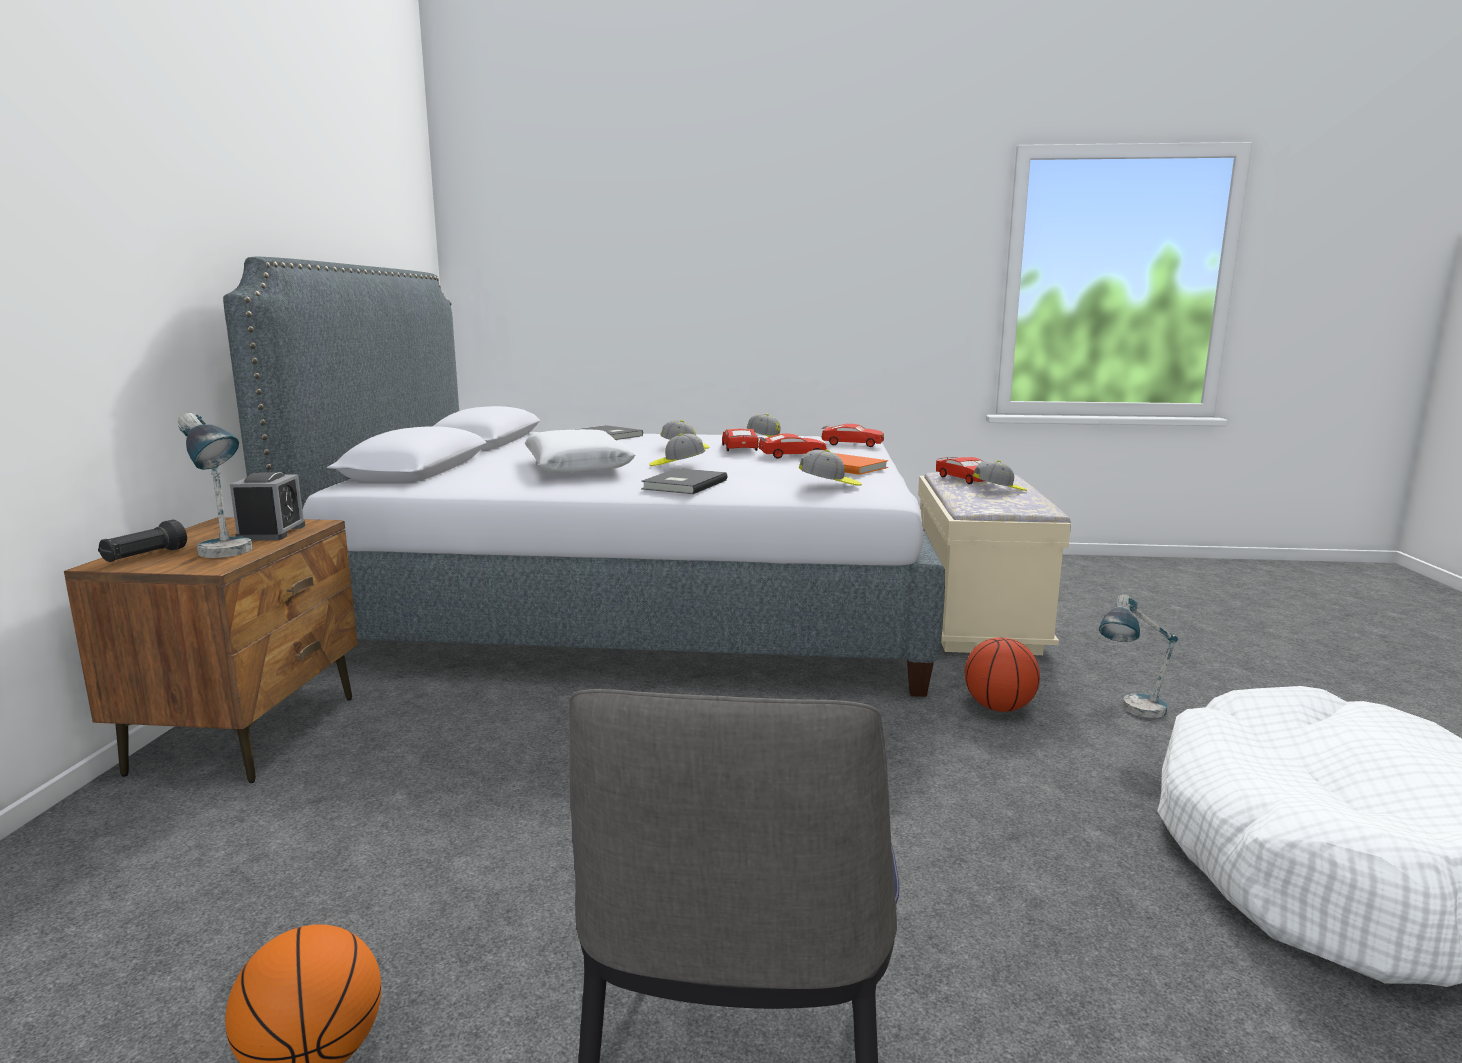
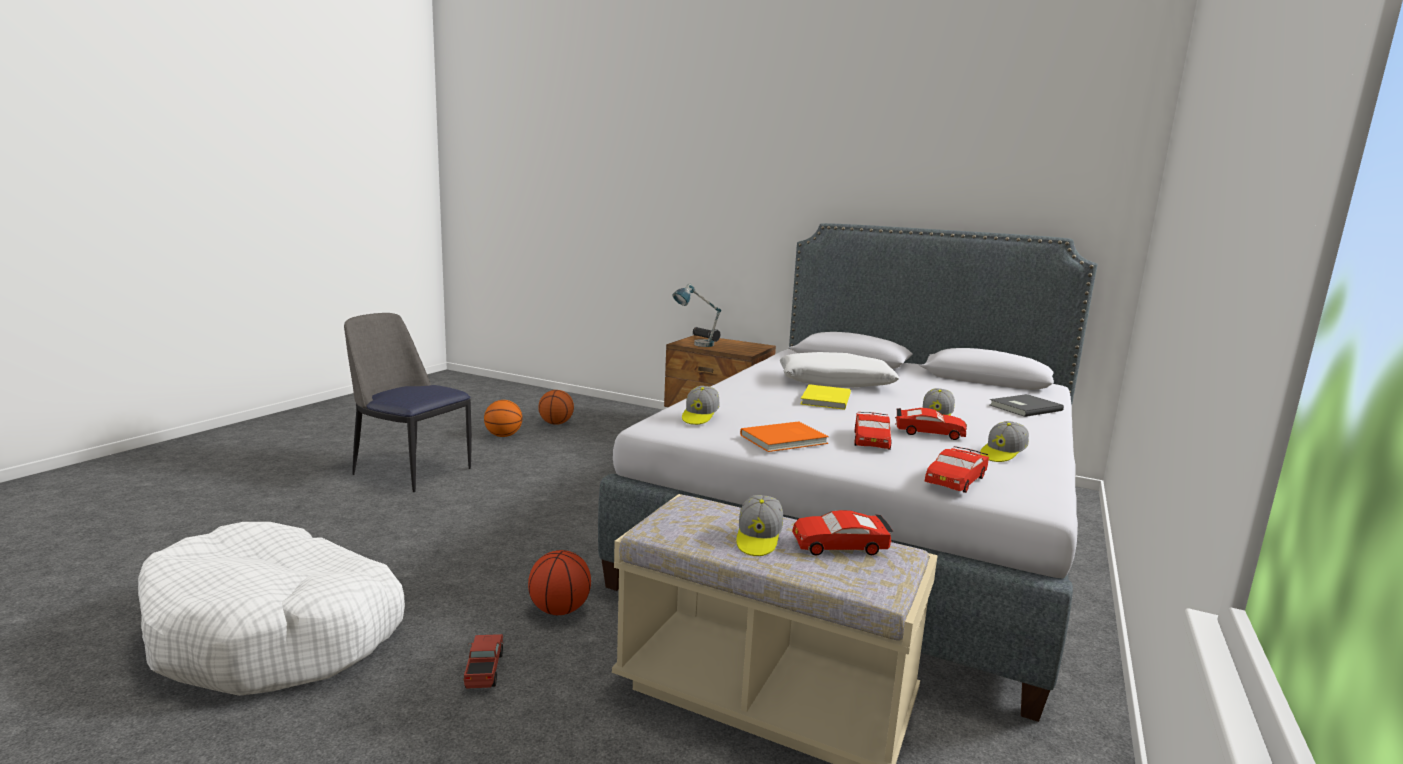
camera: 110 degrees right, 0 degrees up
(152, 989) = (556, 423): none -> basketball
(271, 532) = (733, 349): alarm clock -> none
(677, 464) = (824, 399): cap -> yellow book
(682, 484) = (744, 391): grey book -> none
(1131, 712) = (484, 671): table lamp -> toy truck

